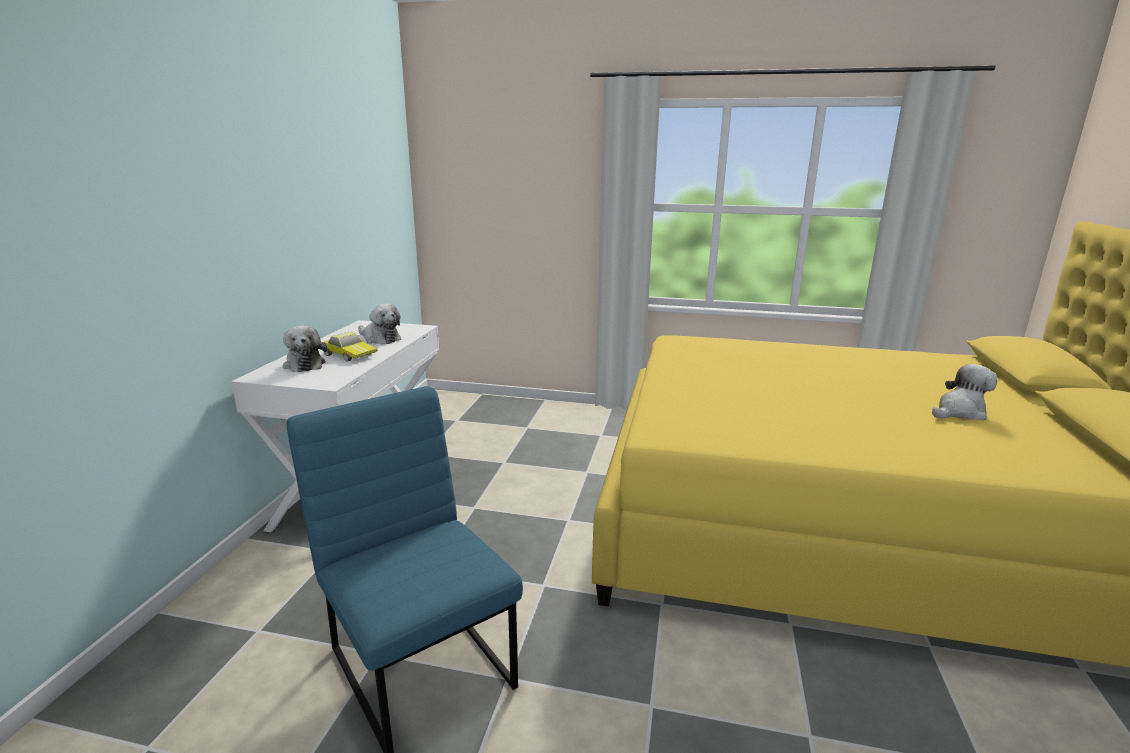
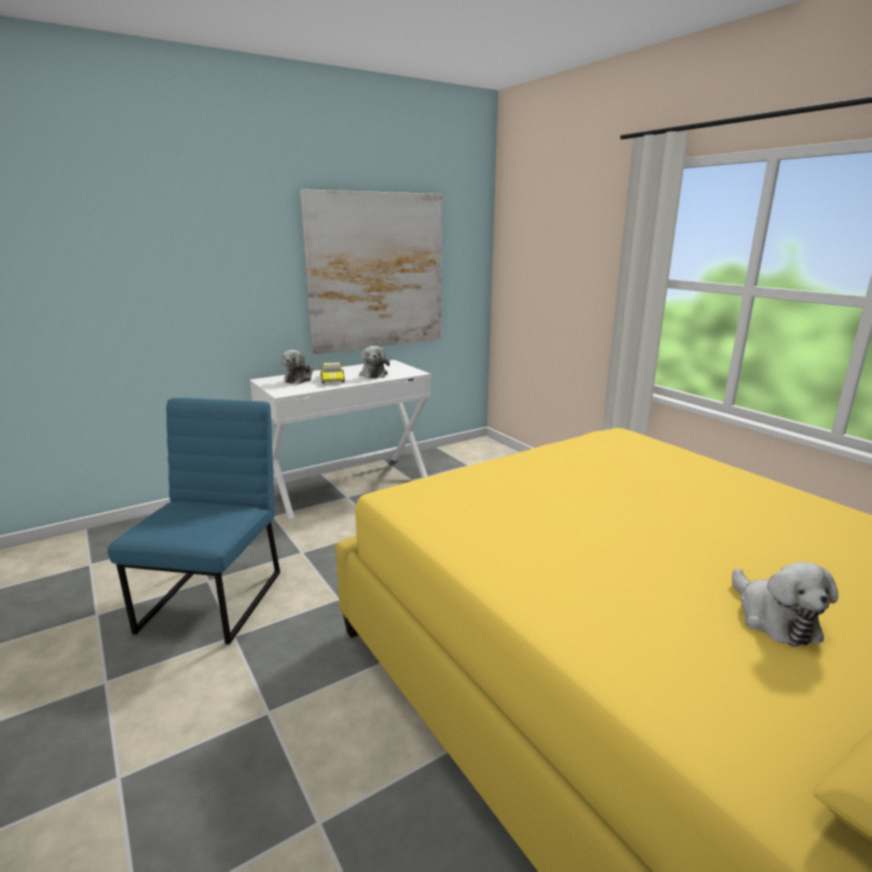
camera: 45 degrees right, 0 degrees up
(331, 214) = (376, 272): none -> picture
(959, 412) = (773, 618): plush toy -> plush toy turned 60 degrees clockwise

